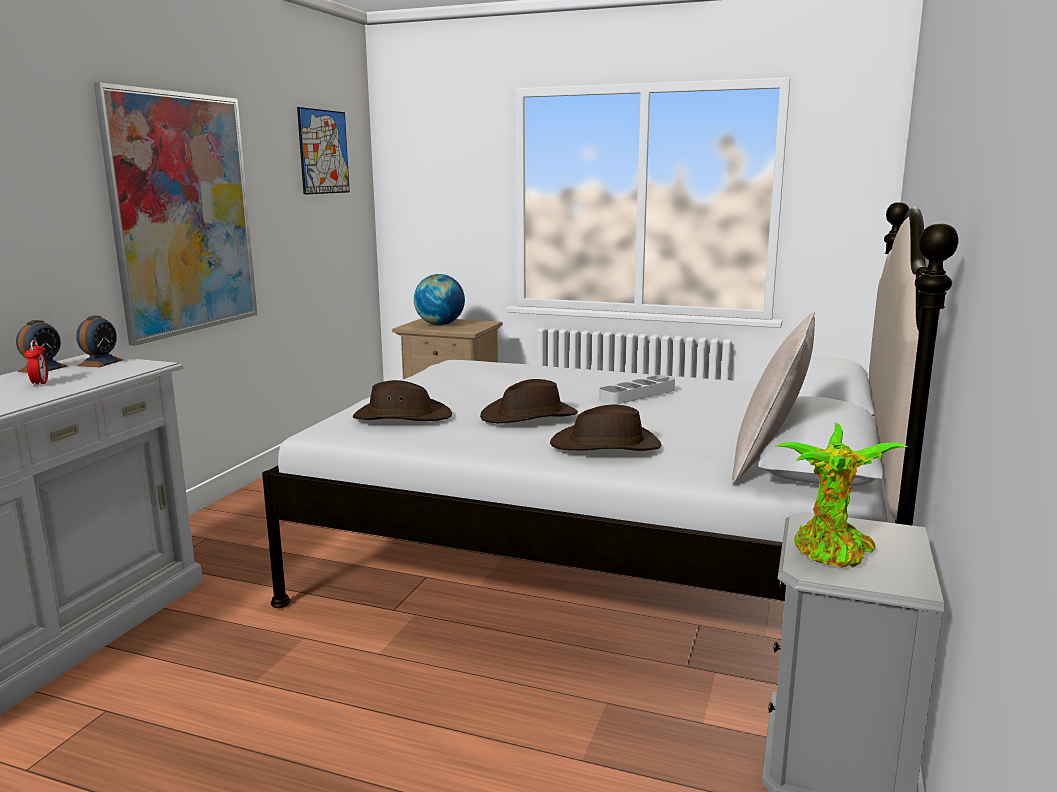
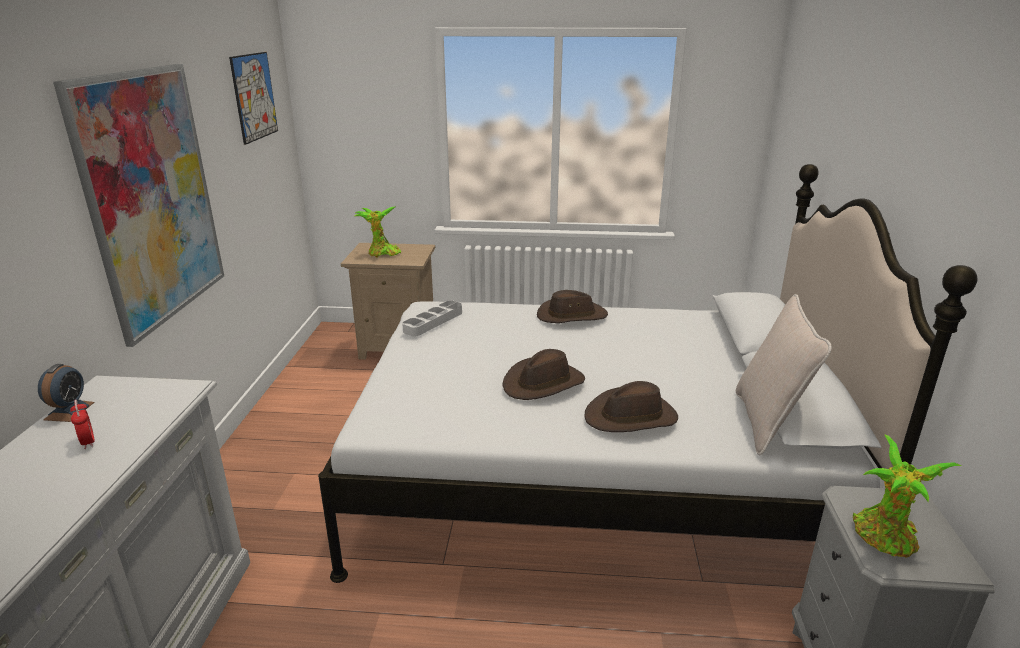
camera: 15 degrees left, 10 degrees up
(100, 363) = (127, 391): alarm clock -> none
(402, 417) = (431, 398): brown hat -> brown hat (571, 316)
(440, 324) = (382, 254): globe -> potted plant
(637, 395) = (612, 340): grey tray -> grey tray (433, 322)

